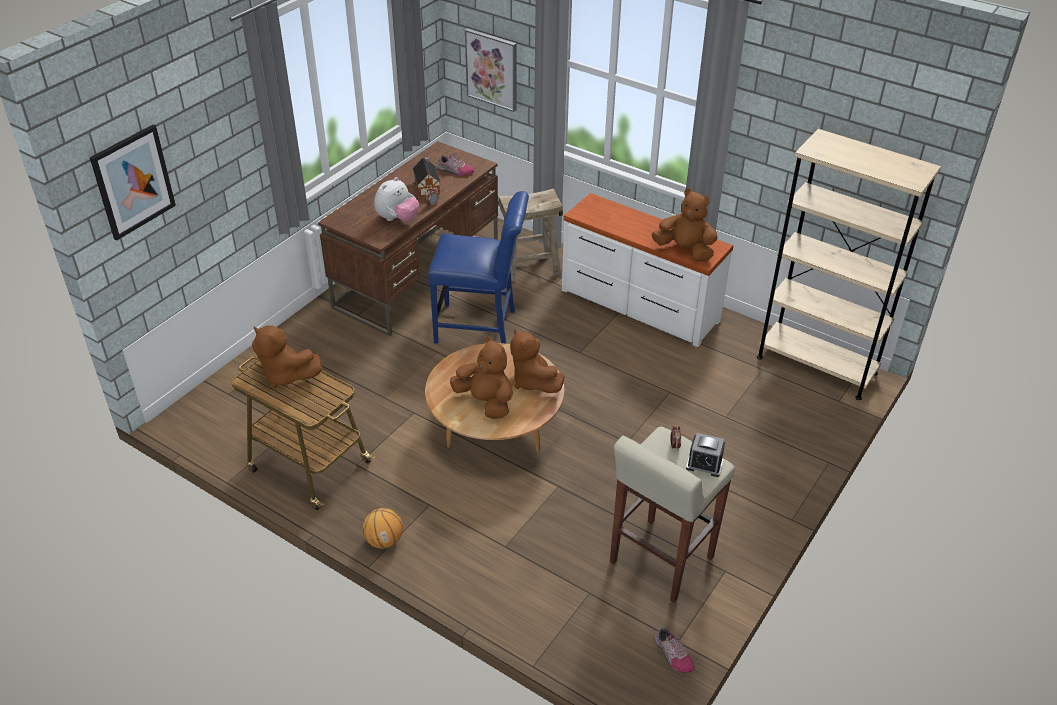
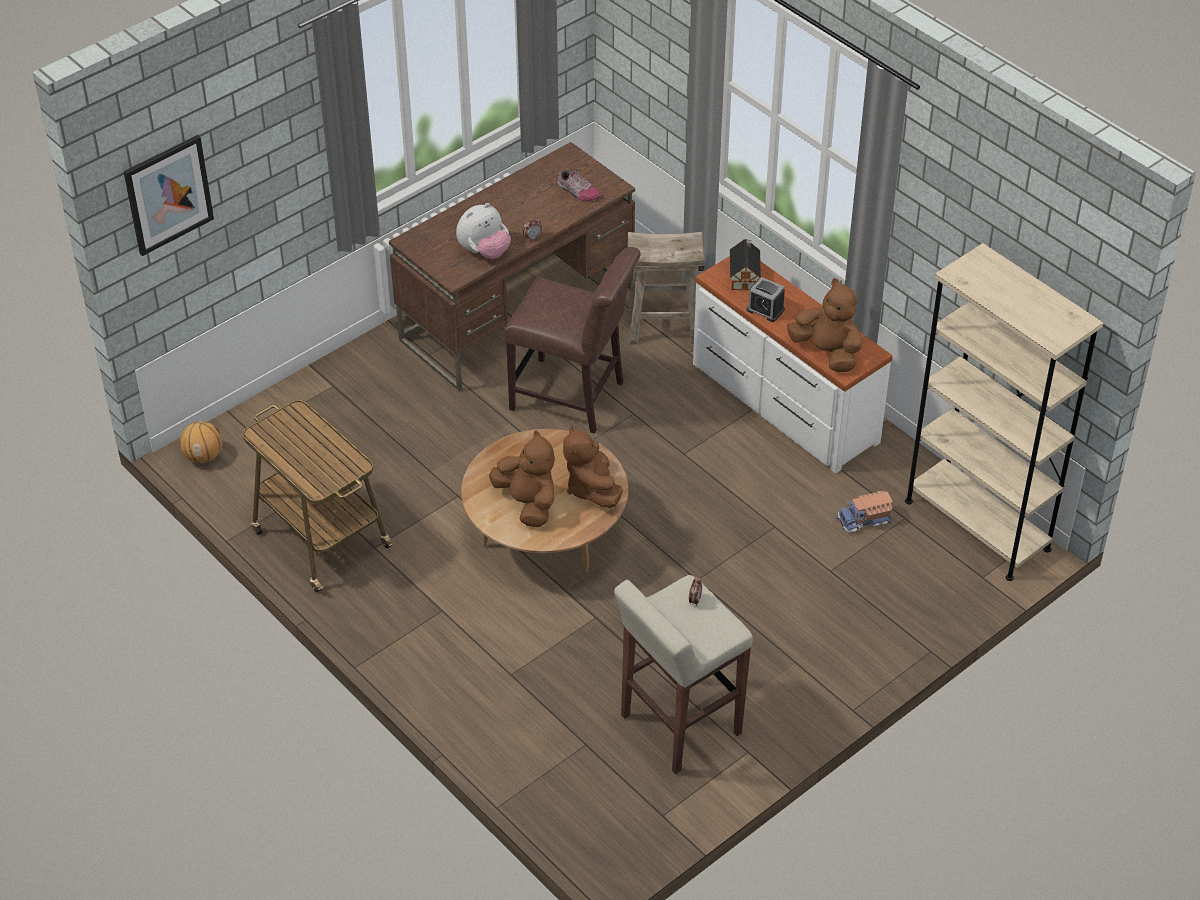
camera: 15 degrees right, 5 degrees up
(285, 375) = (303, 435): brown plush toy -> none
(384, 540) = (380, 641): basketball -> basketball (203, 456)
(427, 186) = (536, 209): toy house -> toy house (744, 276)
(480, 327) = (573, 398): blue chair -> brown chair
(492, 69) = (647, 65): picture -> none
(672, 655) = (651, 828): shoe -> none
(704, 465) = (718, 628): alarm clock -> alarm clock (765, 310)
(734, 376) = (865, 520): none -> toy truck

